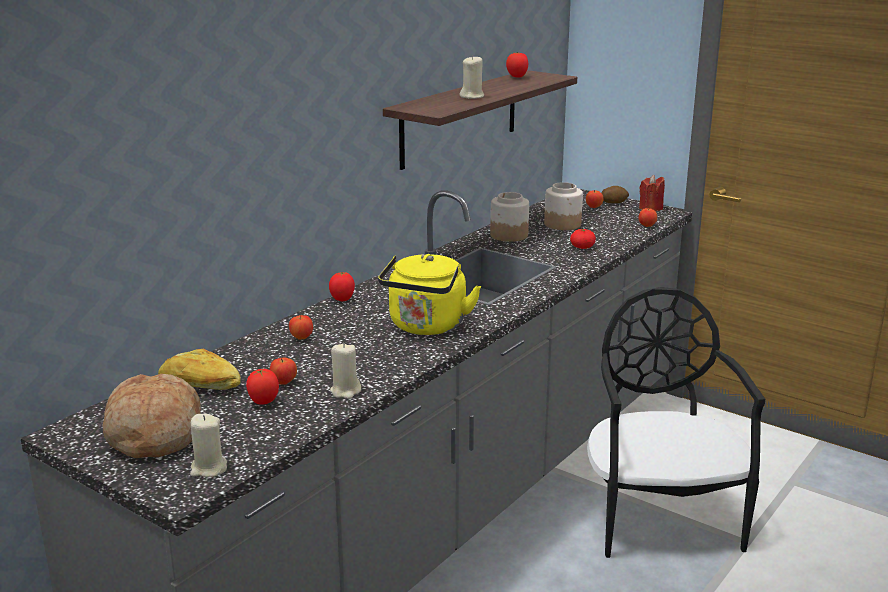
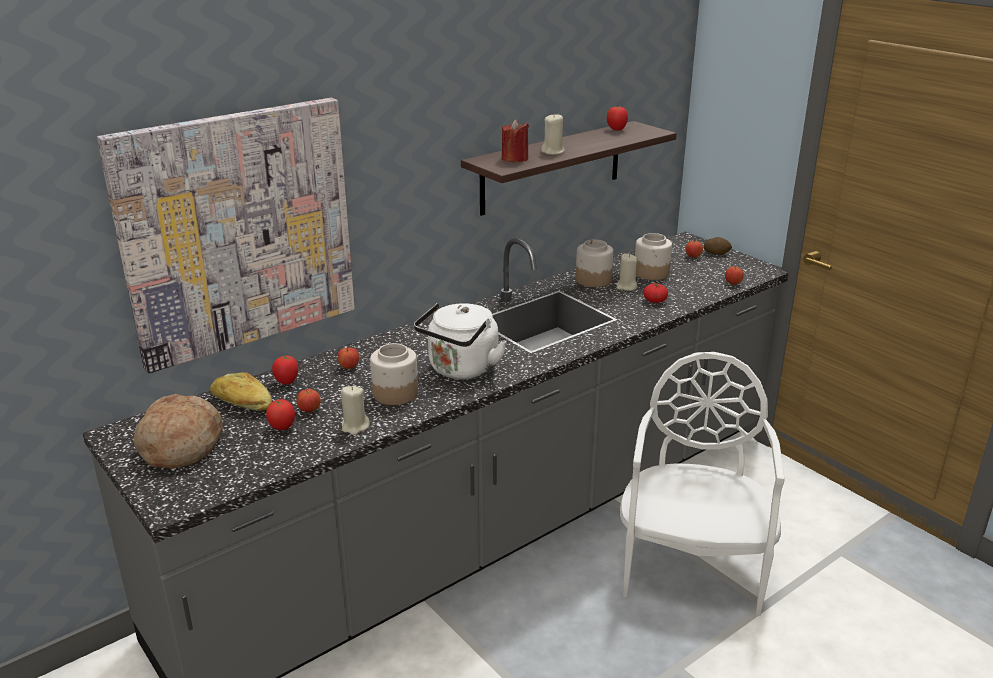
camera: 15 degrees right, 5 degrees up
(179, 187) = (238, 231): none -> picture
(208, 469) = (204, 486): beige candle -> beige candle (626, 287)
(342, 300) = (405, 332): tomato -> tomato (287, 382)
(369, 356) = (395, 394): none -> jar
(426, 327) = (461, 370): yellow kettle -> white kettle
(650, 208) = (749, 263): red candle -> red candle (514, 159)
(661, 518) = (692, 567): black chair -> white chair

